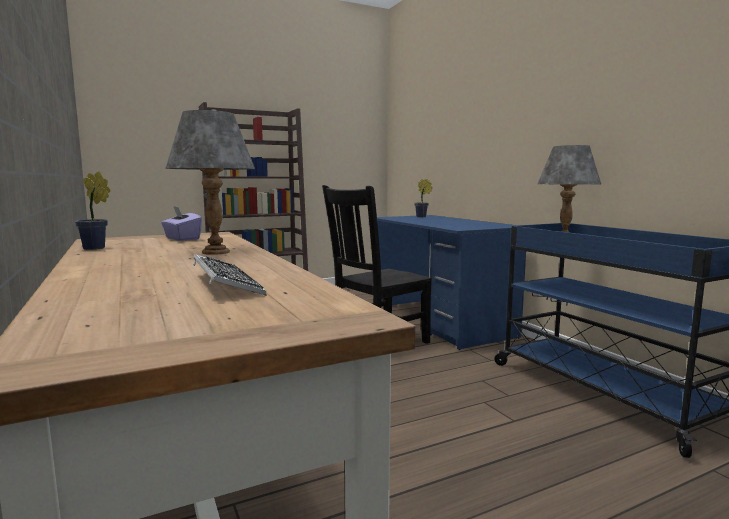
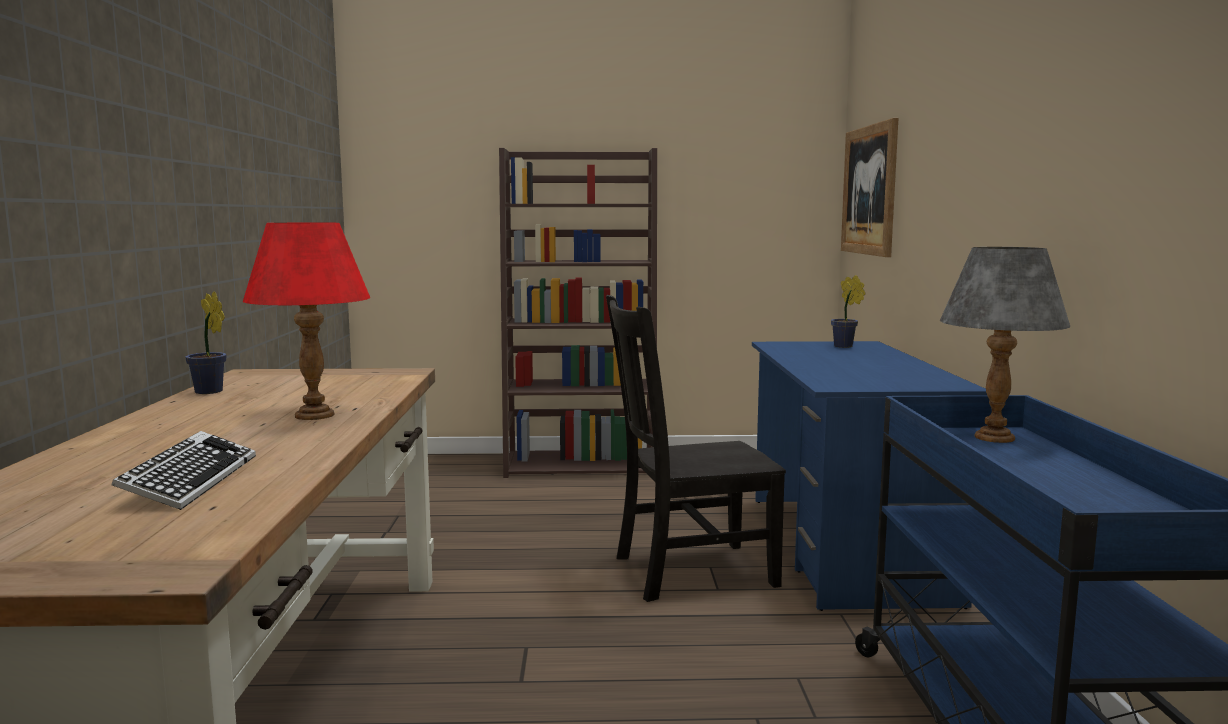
camera: 25 degrees right, 0 degrees up
(182, 239) = (339, 381): purple tissue box -> none
(215, 252) = (314, 415): grey table lamp -> red table lamp
(413, 137) = (869, 190): none -> picture

